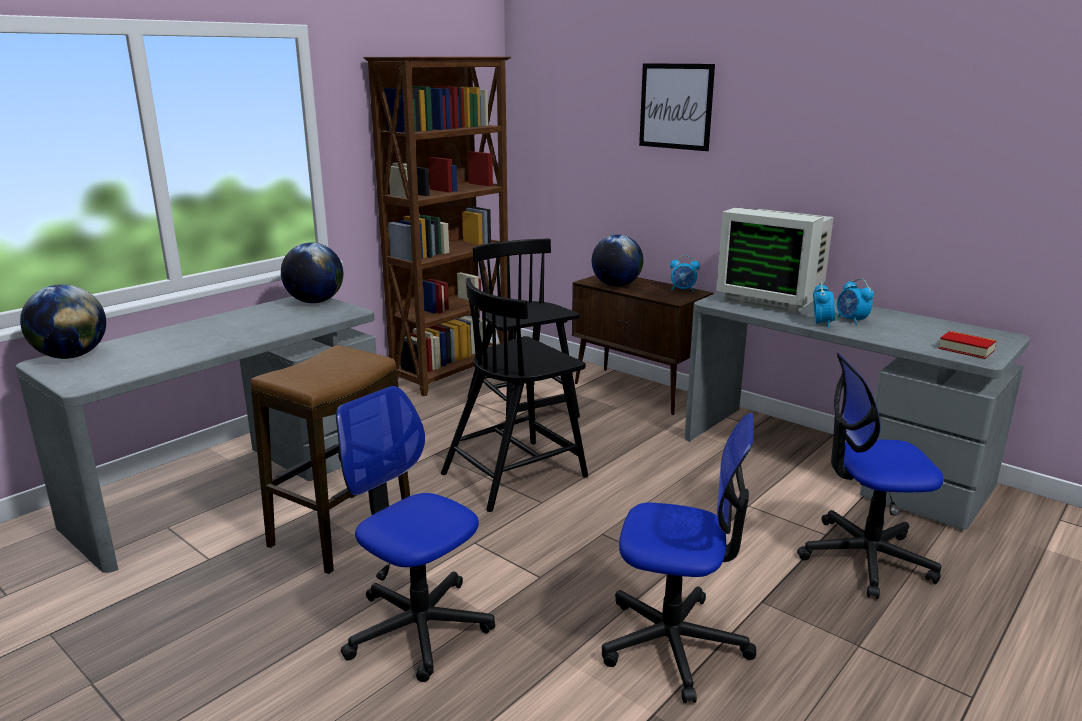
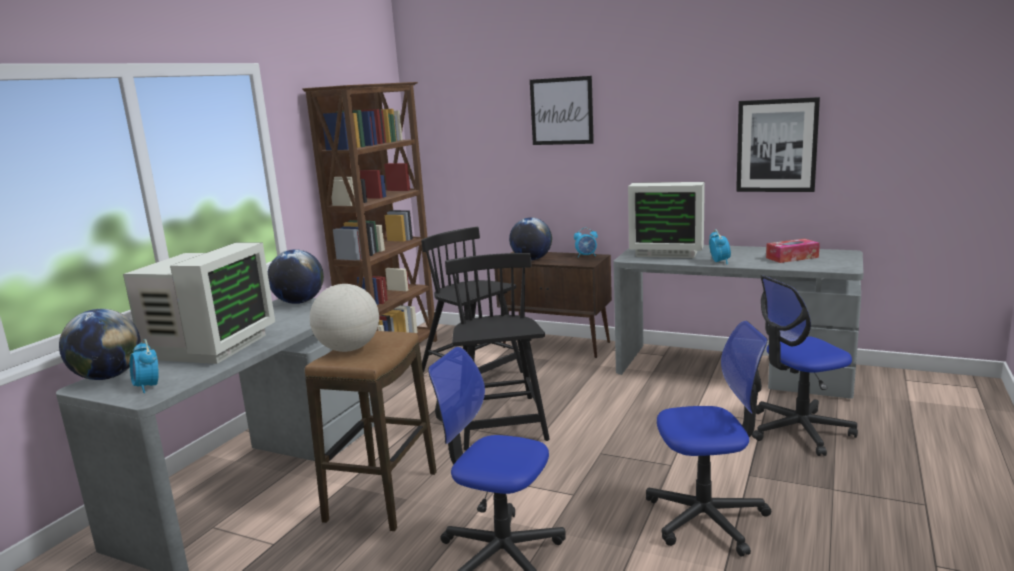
camera: 15 degrees left, 5 degrees down
(186, 339) = (209, 347): none -> monitor
(309, 366) = (348, 349): none -> globe
(516, 474) = (501, 423): black chair -> black chair turned 135 degrees clockwise
(851, 320) = (737, 257): alarm clock -> alarm clock (148, 387)
(922, 332) = (792, 257): none -> tissue box
(936, 179) = (776, 145): none -> picture
(966, 350) = (830, 264): book -> none

